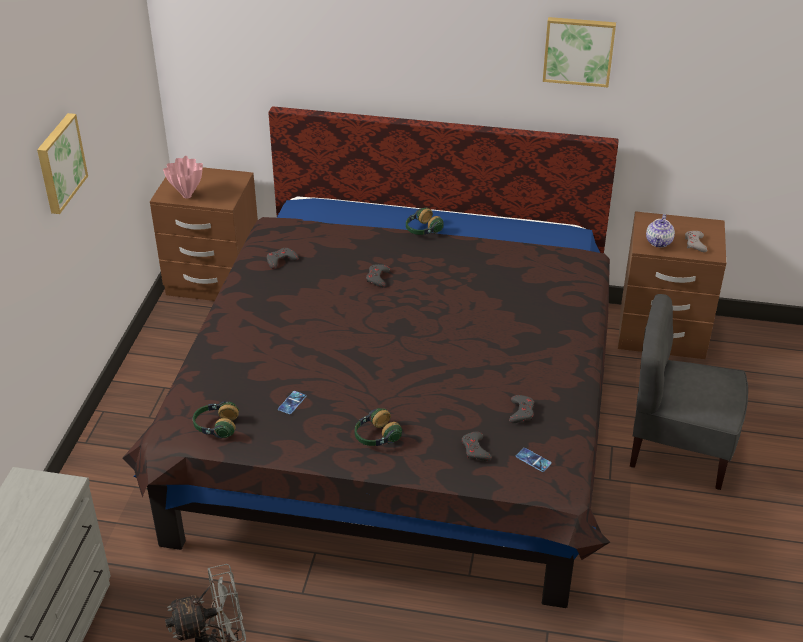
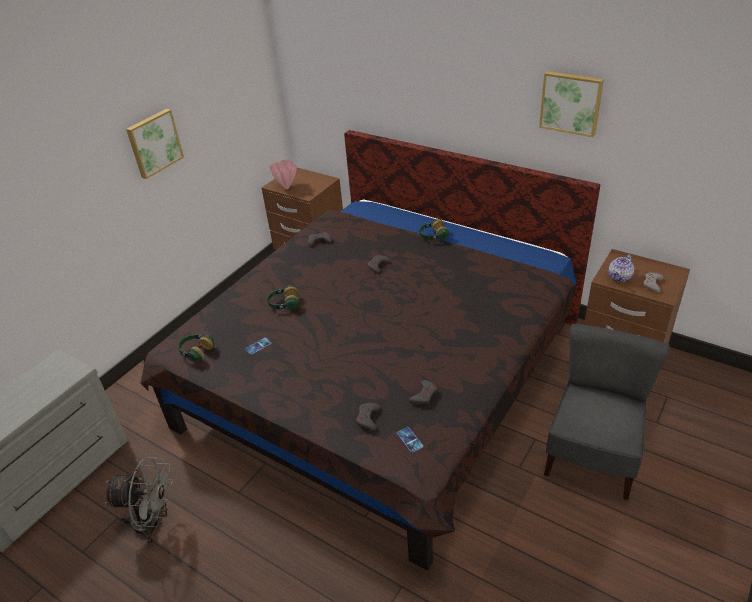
camera: 25 degrees right, 0 degrees up
(376, 437) = (299, 388): headphones -> headphones (284, 304)
(678, 449) = (592, 457): grey chair -> grey chair turned 75 degrees clockwise

